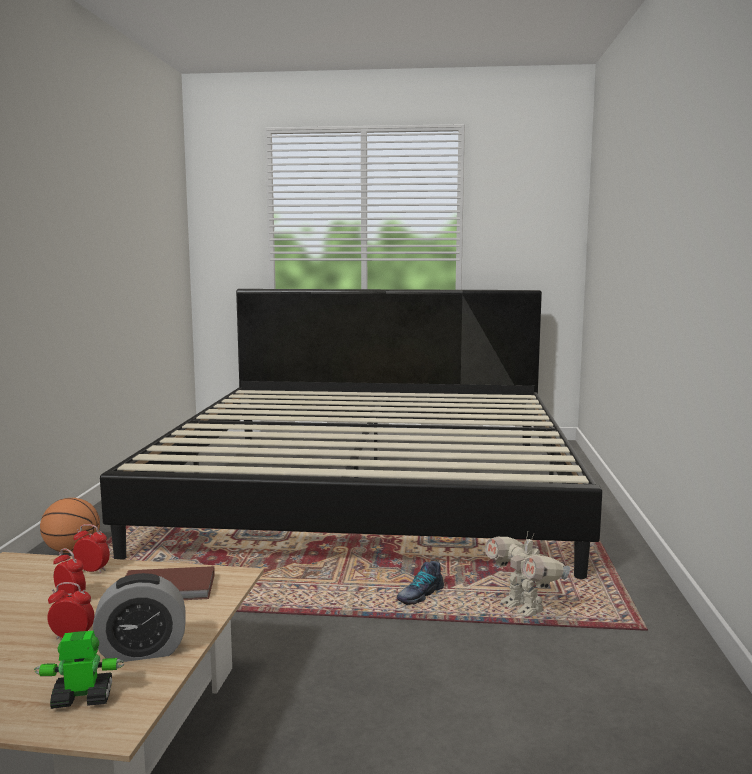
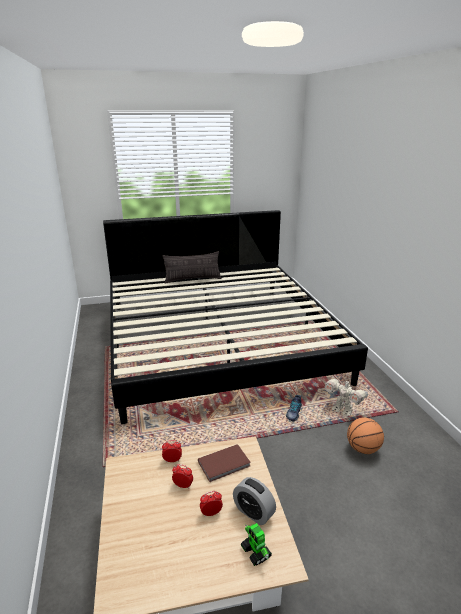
camera: 20 degrees left, 15 degrees up
(72, 551) = (90, 422): basketball -> basketball (362, 449)
(82, 698) = (256, 552): toy robot -> toy robot turned 90 degrees counterclockwise
(142, 651) = (253, 512): alarm clock -> alarm clock turned 75 degrees clockwise
(366, 396) = (192, 279): none -> pillow

